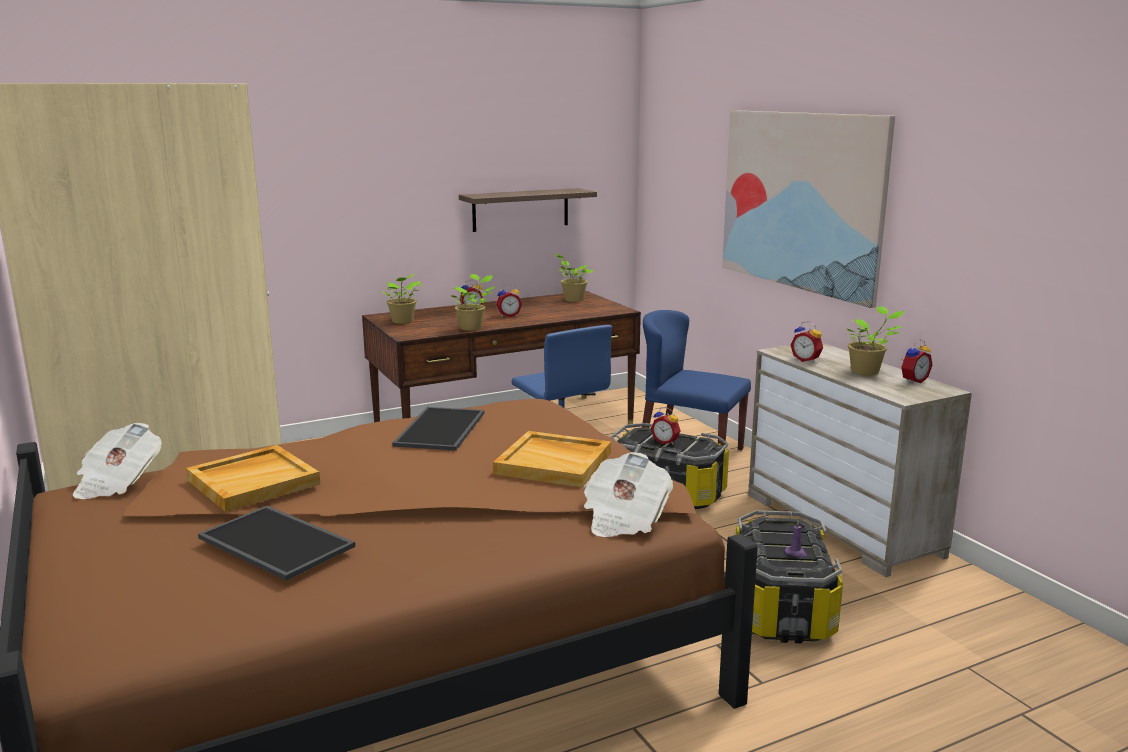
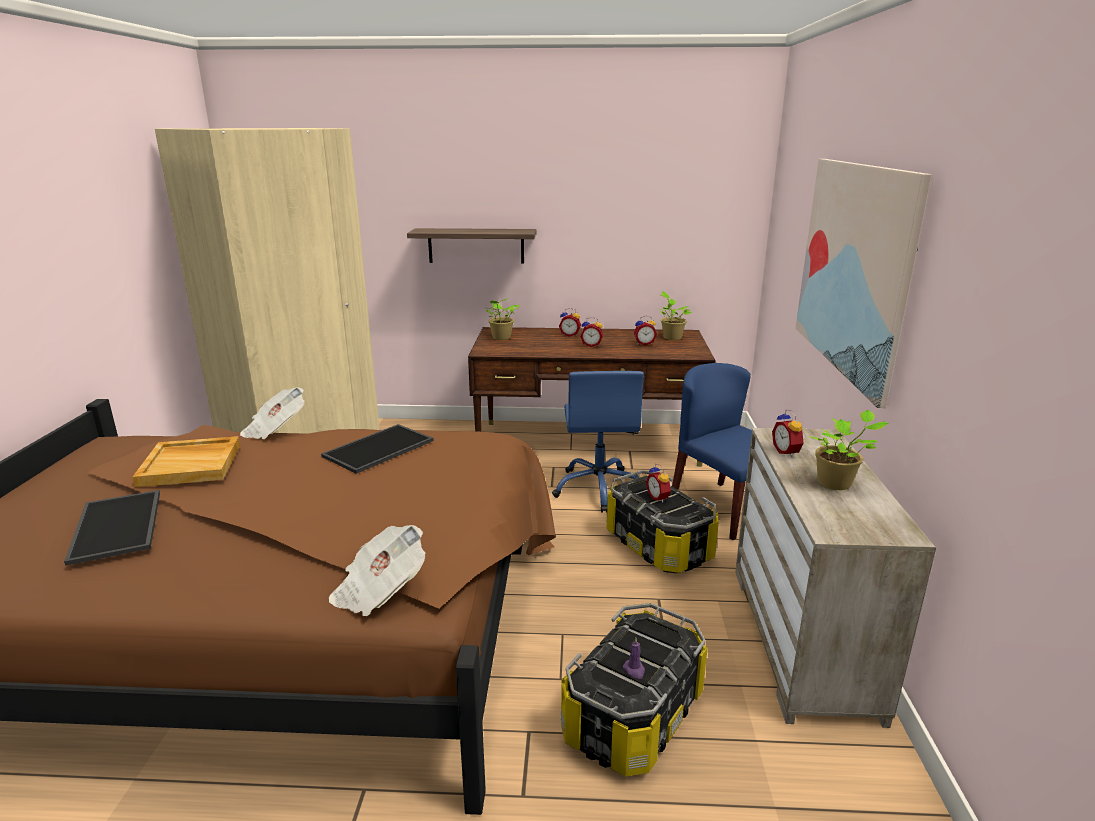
camera: 30 degrees right, 5 degrees up
(118, 483) = (134, 442): newspaper -> newspaper (275, 429)
(472, 327) = (544, 352): potted plant -> none
(520, 209) = (636, 247): shelf -> shelf (476, 245)
(554, 463) = (407, 509): beige tray -> none
(912, 381) = (877, 510): alarm clock -> alarm clock (644, 343)

